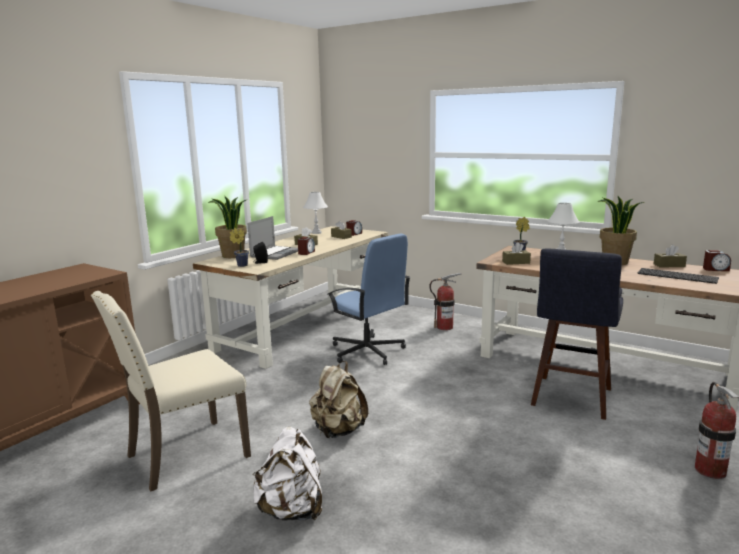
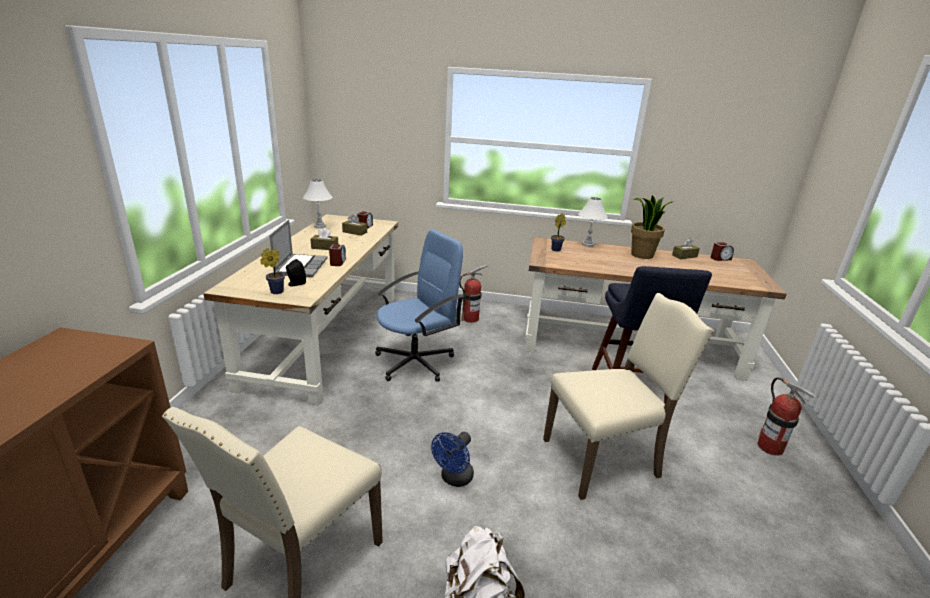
camera: 25 degrees left, 10 degrees up
(233, 256) = (249, 274): potted plant -> none
(338, 431) = (454, 479): beige backpack -> blue fan
(367, 351) = (416, 362): blue office chair -> blue office chair turned 60 degrees counterclockwise
(493, 444) = (604, 459): none -> beige chair
(516, 262) = (563, 261): brown tissue box -> none
(678, 276) = (703, 269): keyboard -> none

